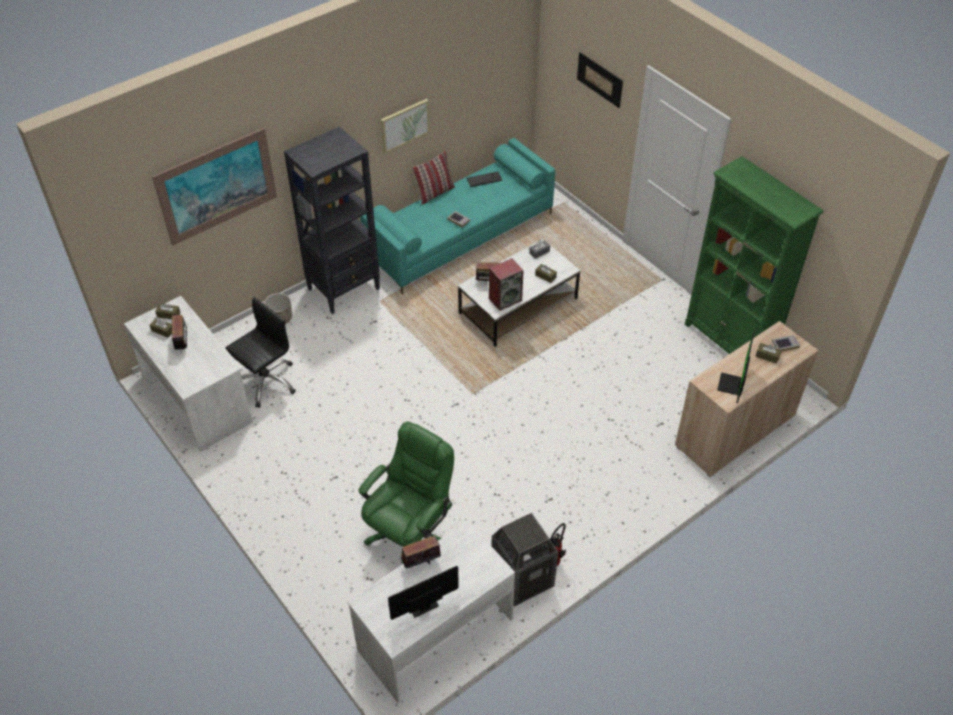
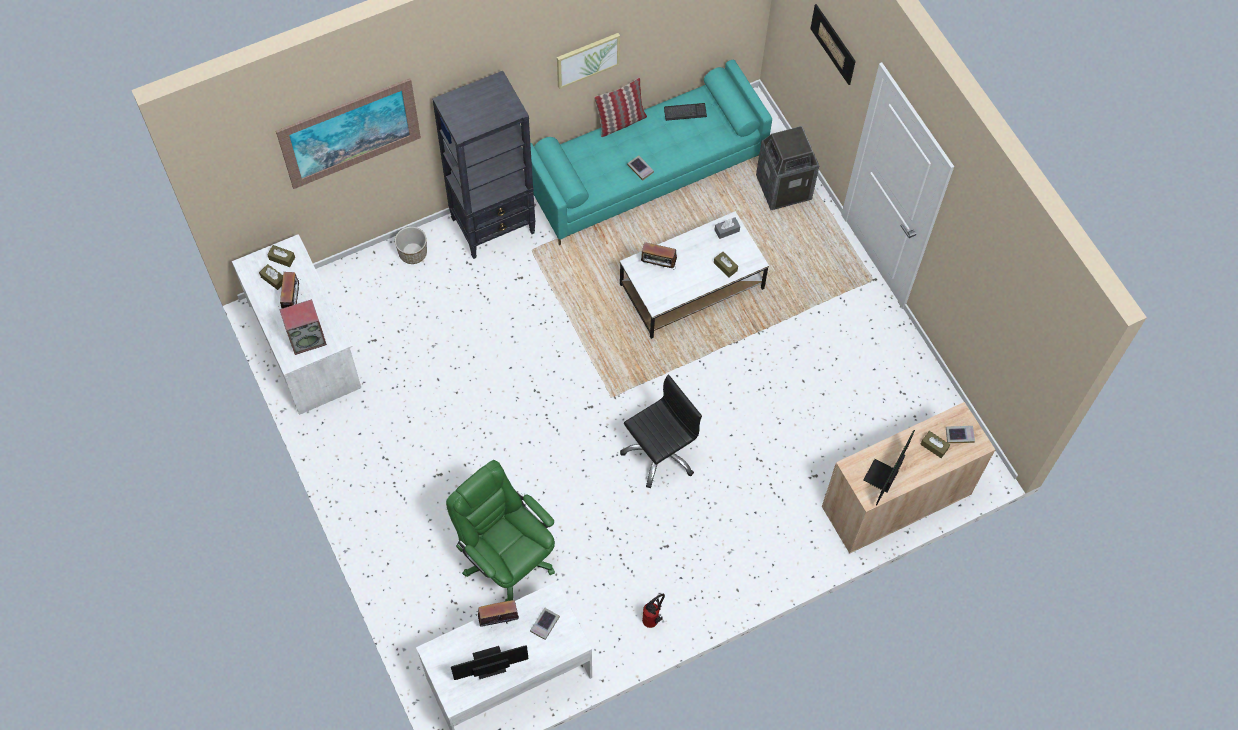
camera: 10 degrees right, 15 degrees up
(266, 382) = (383, 337): black office chair -> black office chair (660, 453)
(410, 533) = (506, 557): green office chair -> green office chair turned 90 degrees counterclockwise
(465, 559) = (545, 624): none -> book
(505, 299) = (670, 290): speaker -> speaker (307, 338)
(522, 578) = (613, 634): trash can -> trash can (783, 188)
(729, 342) = (926, 383): green bookcase -> none

